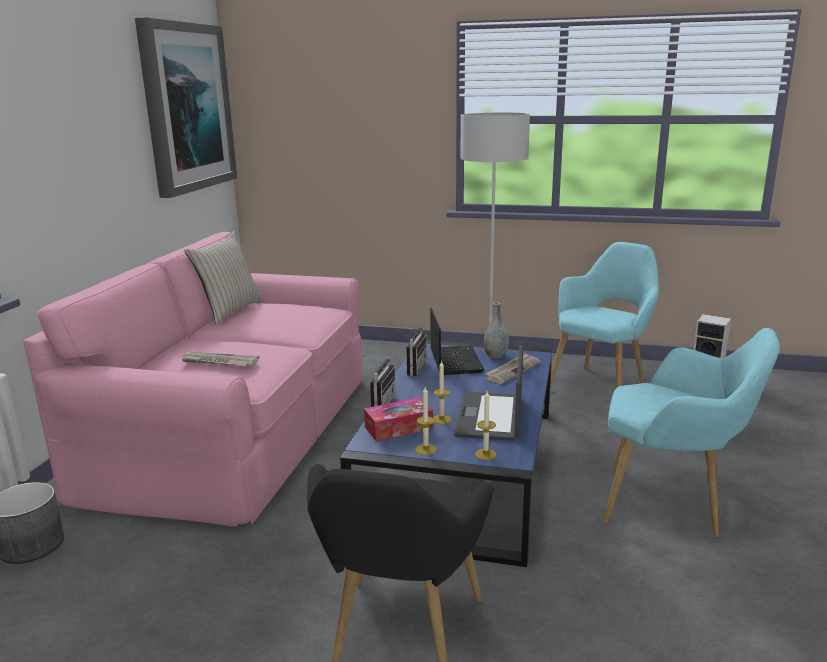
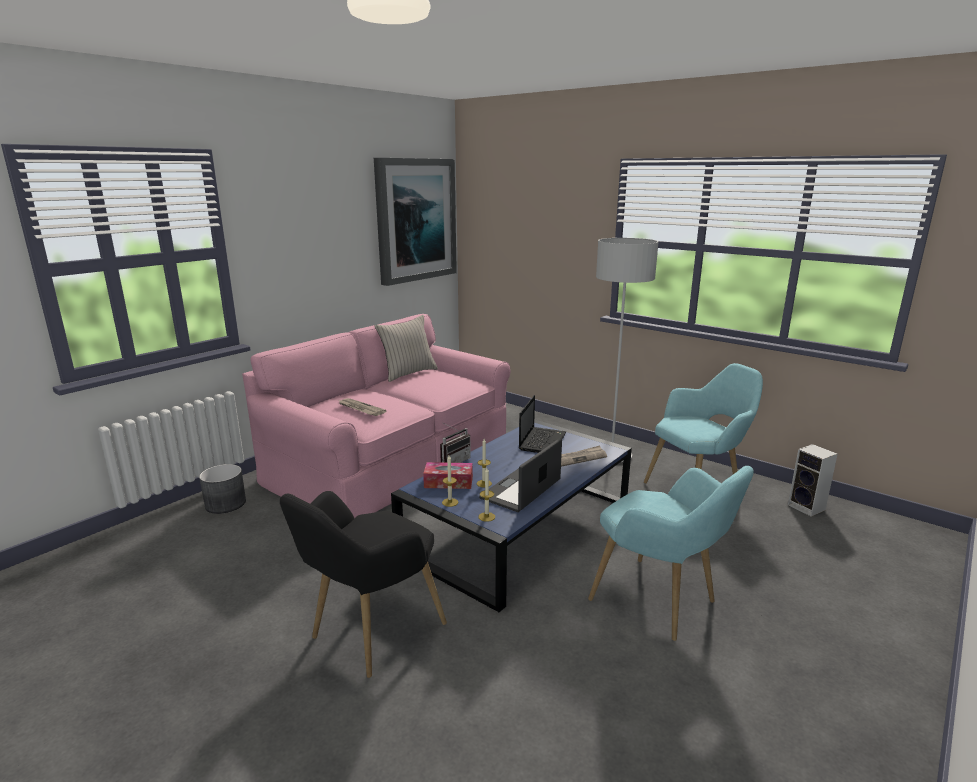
camera: 25 degrees right, 0 degrees up
(412, 368) = (504, 440): radio -> none
(495, 356) = (578, 444): grey vase -> none

